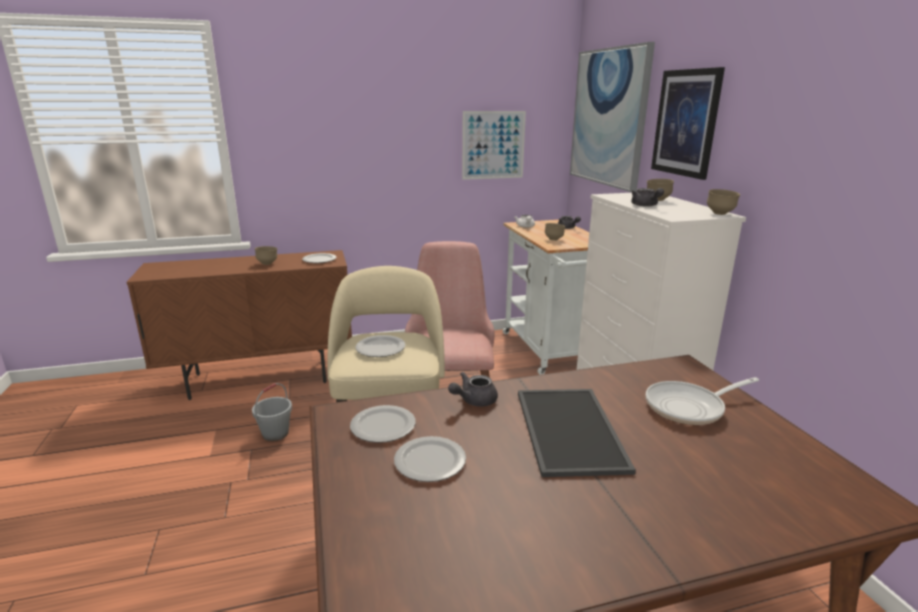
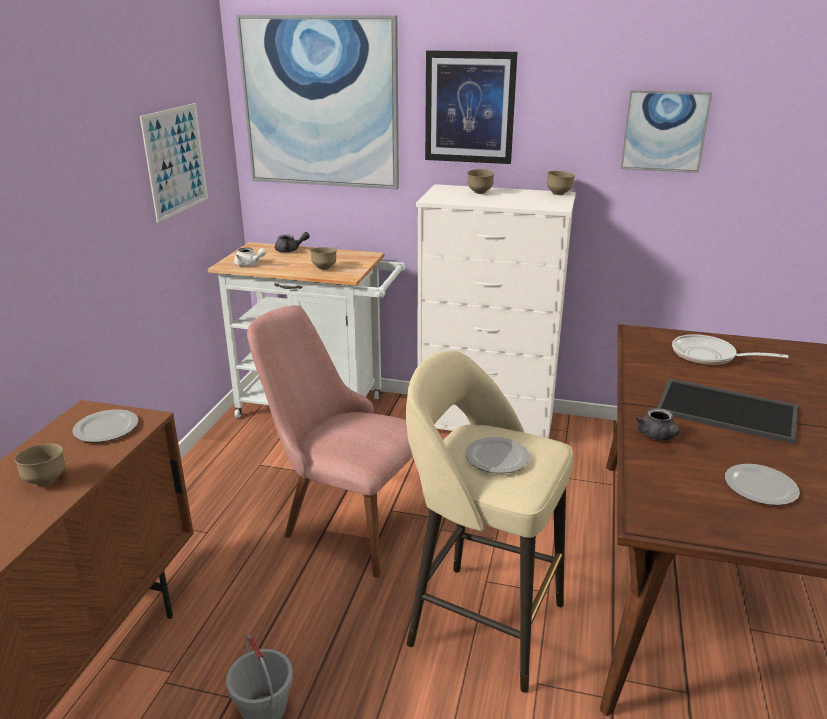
camera: 60 degrees left, 5 degrees up
(383, 427) = (690, 497): plate -> none
(645, 206) = (499, 202): grey teapot -> none
(689, 407) = (709, 356): frying pan -> frying pan turned 105 degrees clockwise
(844, 156) = (664, 131): none -> picture

